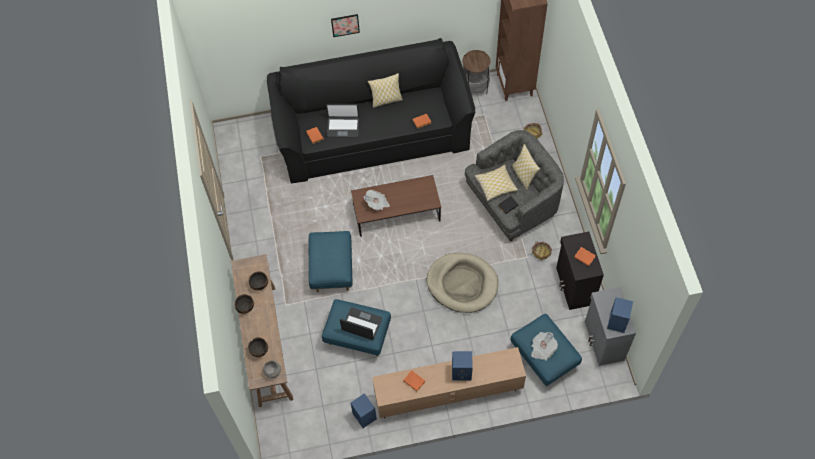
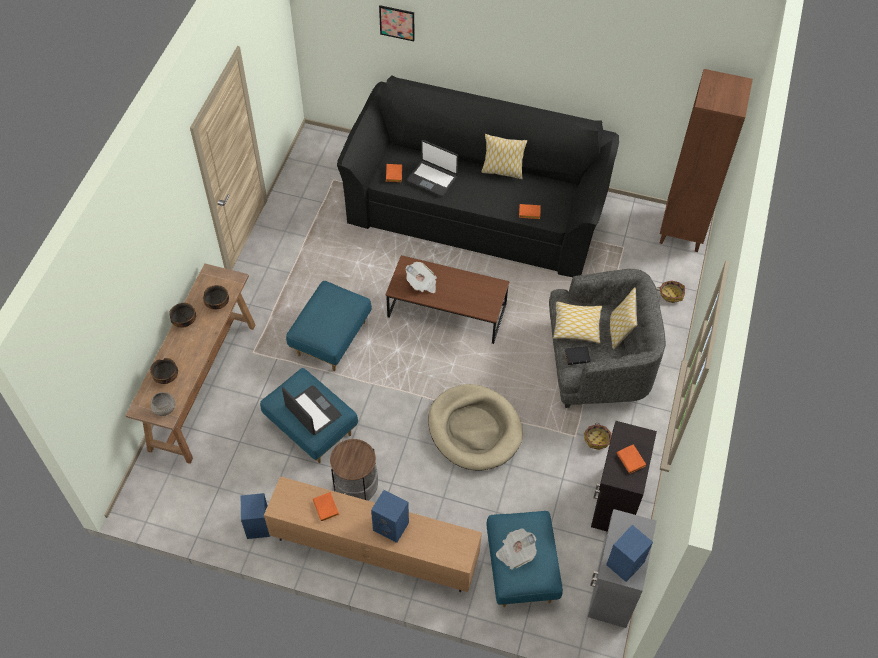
camera: 25 degrees right, 5 degrees down
(345, 25) = (485, 52): picture -> picture (397, 23)
(474, 88) = (630, 213): side table -> side table (356, 491)

